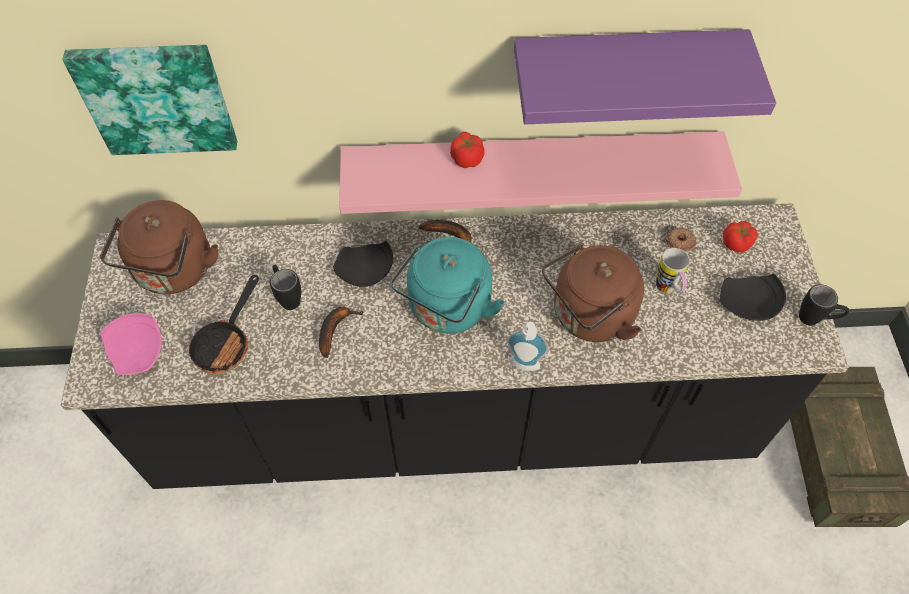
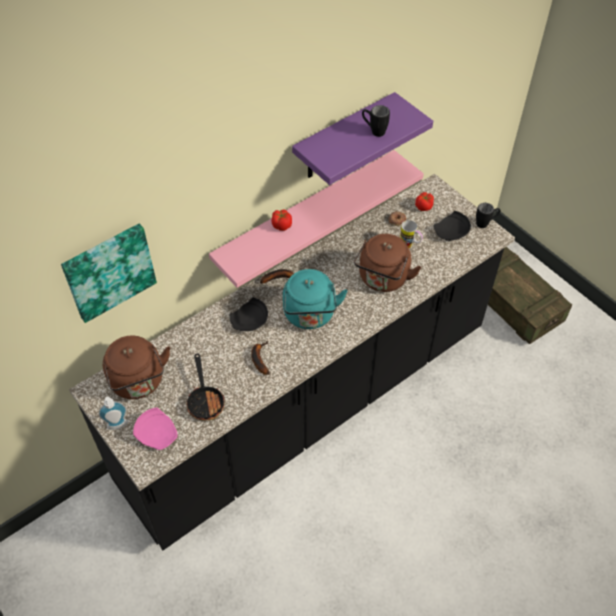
camera: 35 degrees left, 5 degrees down
(287, 297) = (218, 358): black mug -> black mug (374, 131)
(523, 366) = (371, 321): soap dispenser -> soap dispenser (118, 427)

